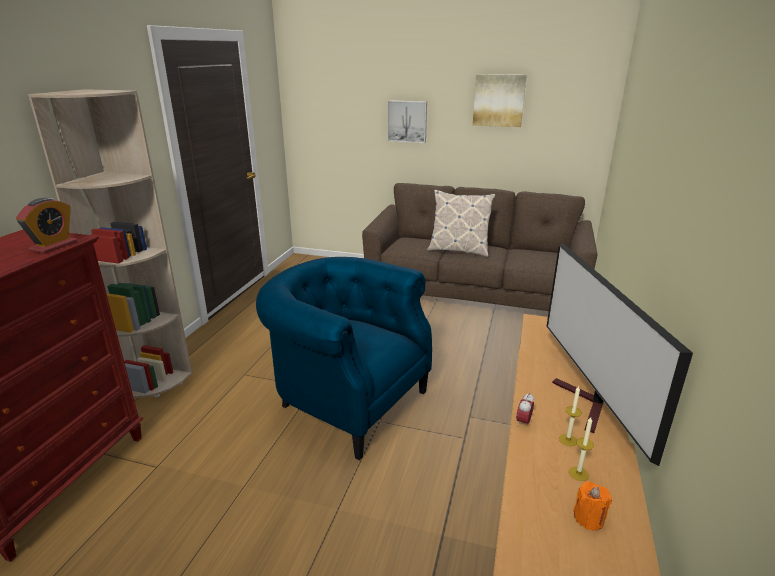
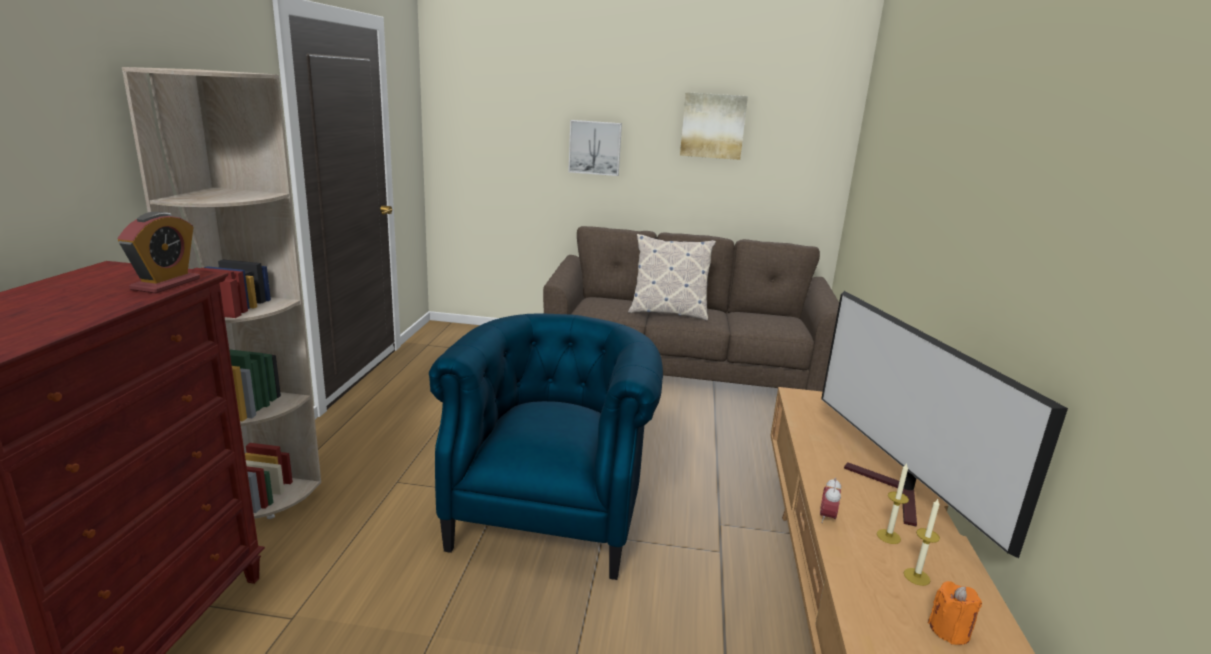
camera: 10 degrees left, 5 degrees down
(346, 401) = (551, 512): blue armchair -> blue armchair turned 75 degrees clockwise

